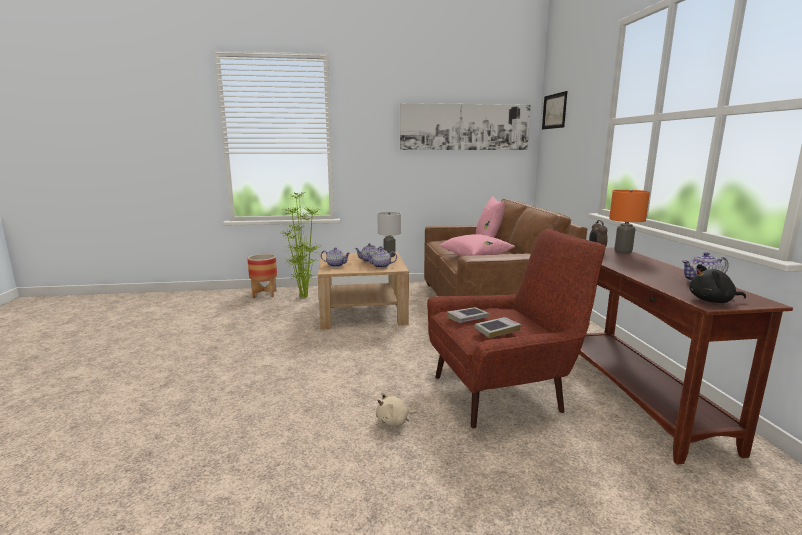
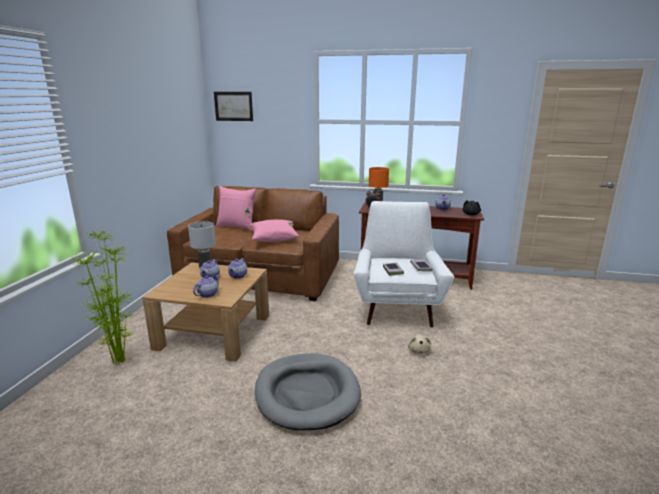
camera: 70 degrees left, 5 degrees up
(264, 294) = (62, 393): planter -> none
(281, 367) = (307, 393): none -> grey dog bed
(465, 127) = (170, 122): picture -> none
(503, 392) = (397, 307): red armchair -> white armchair

